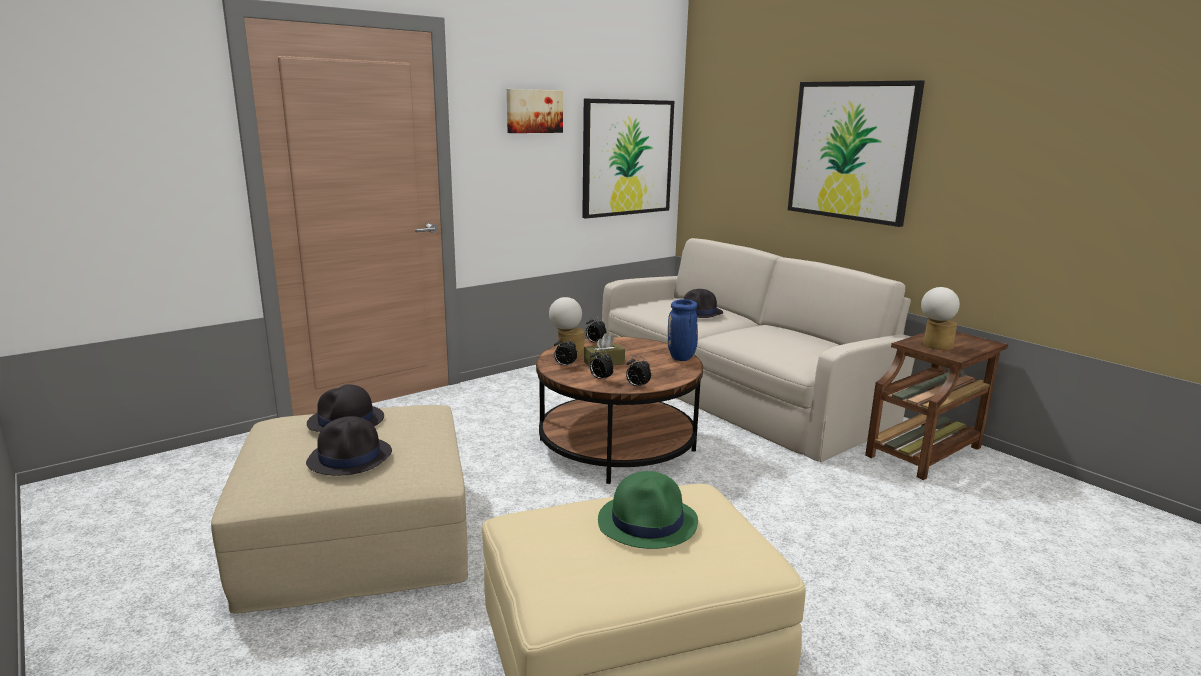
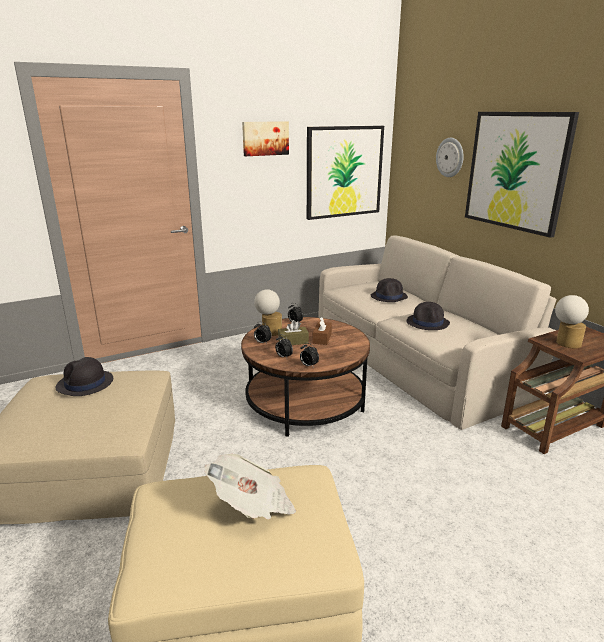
camera: 10 degrees right, 5 degrees up
(350, 457) = (72, 417): black hat -> black hat (428, 323)
(639, 358) = (322, 338): none -> brown tissue box
(648, 522) = (253, 505): green hat -> newspaper
(681, 358) = (355, 340): blue vase -> none
(764, 138) = (450, 157): none -> wall clock

